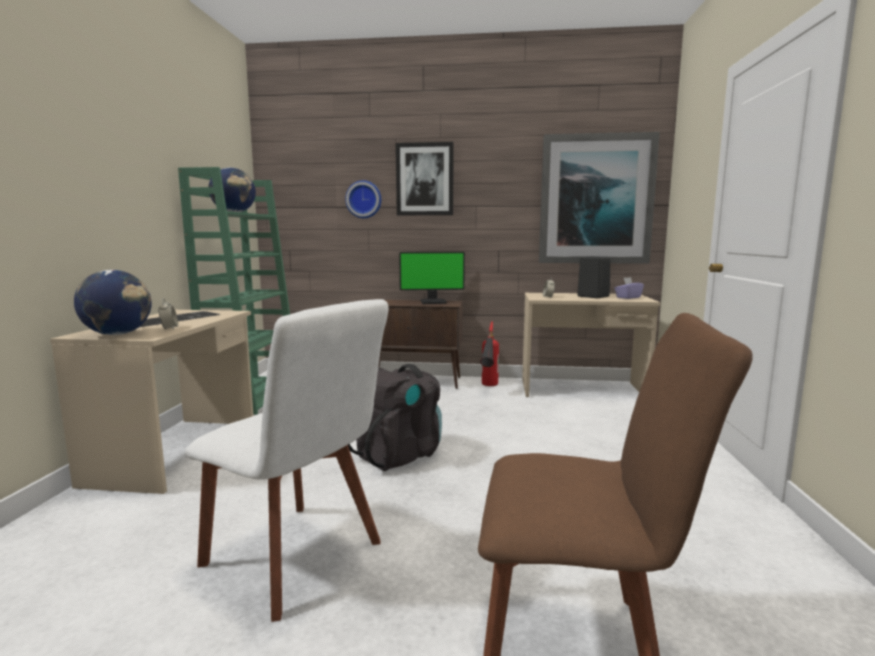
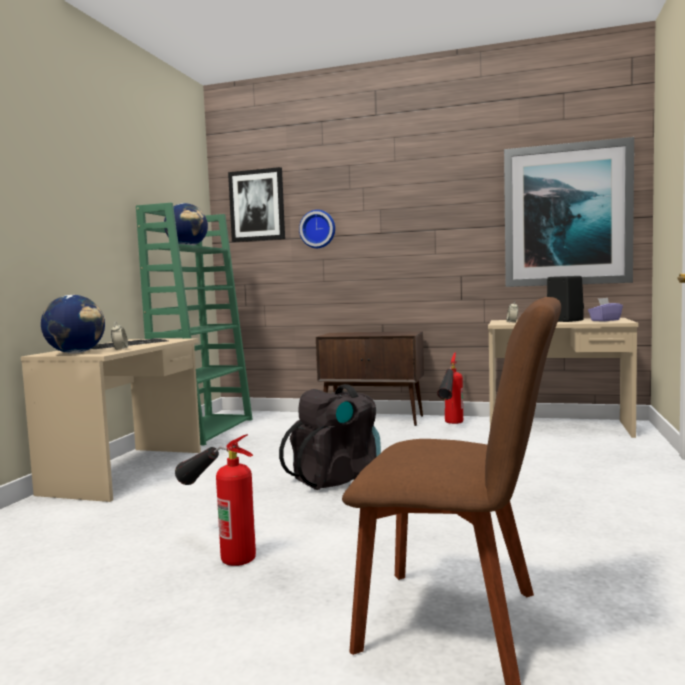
camera: 10 degrees right, 5 degrees down
(298, 558) = (219, 549): white chair -> fire extinguisher
(425, 179) = (379, 205): picture -> picture (257, 205)
(433, 302) = (390, 332): monitor -> none

